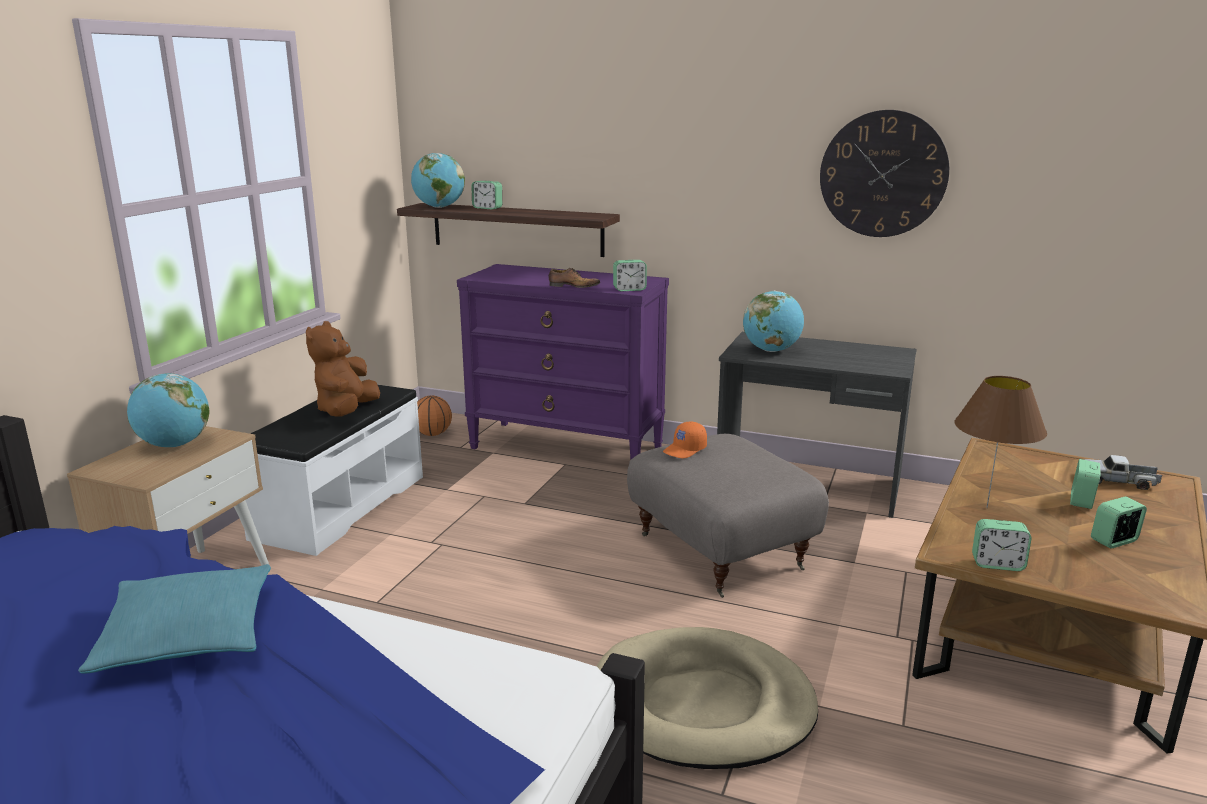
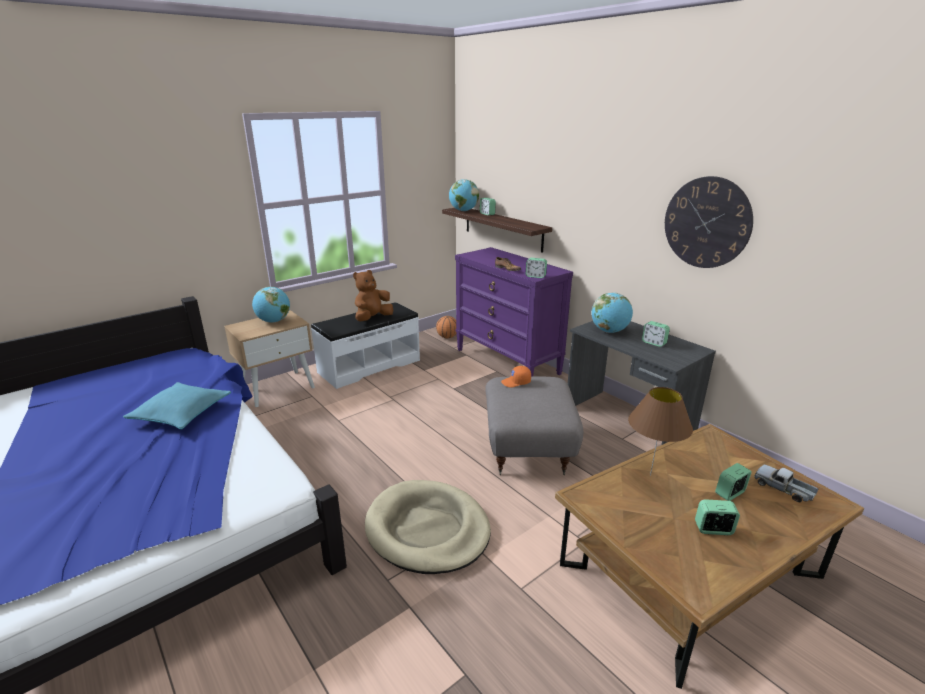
camera: 30 degrees right, 5 degrees up
(997, 564) = (603, 514): alarm clock -> alarm clock (654, 343)

